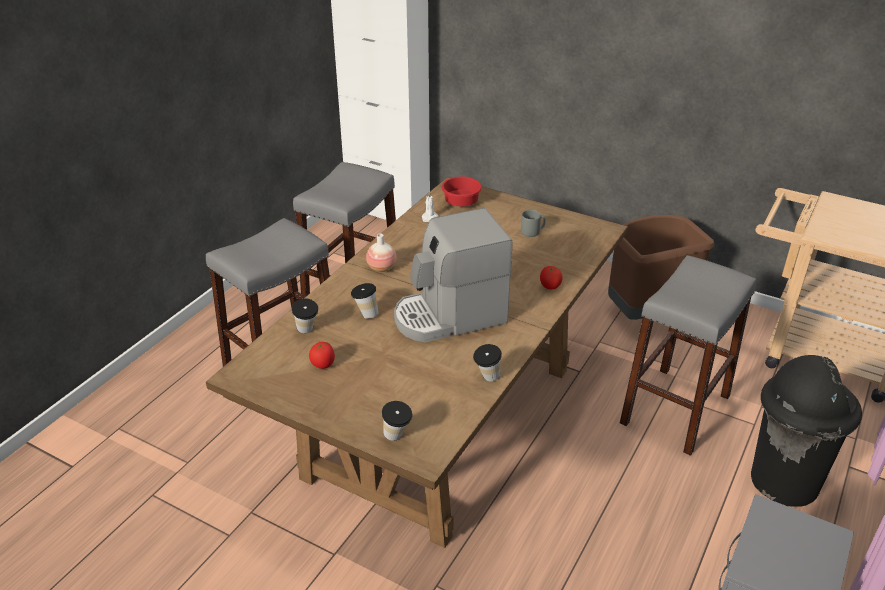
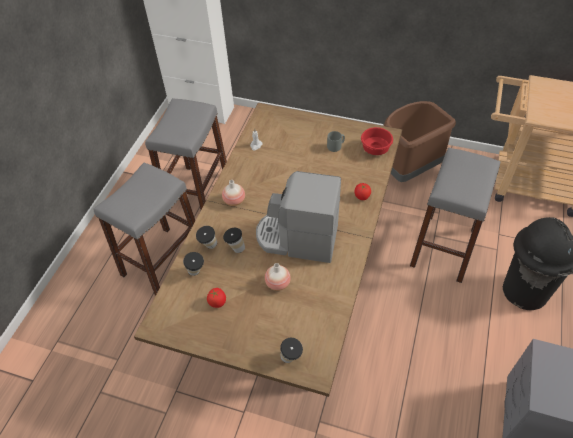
camera: 10 degrees left, 15 degrees up
(407, 357) = (278, 283): none -> vase
(449, 316) = (297, 239): coffee machine -> coffee machine turned 45 degrees clockwise
(462, 203) = (277, 127): red bowl -> red bowl (376, 149)
(487, 379) = (340, 292): cup -> cup (208, 247)

